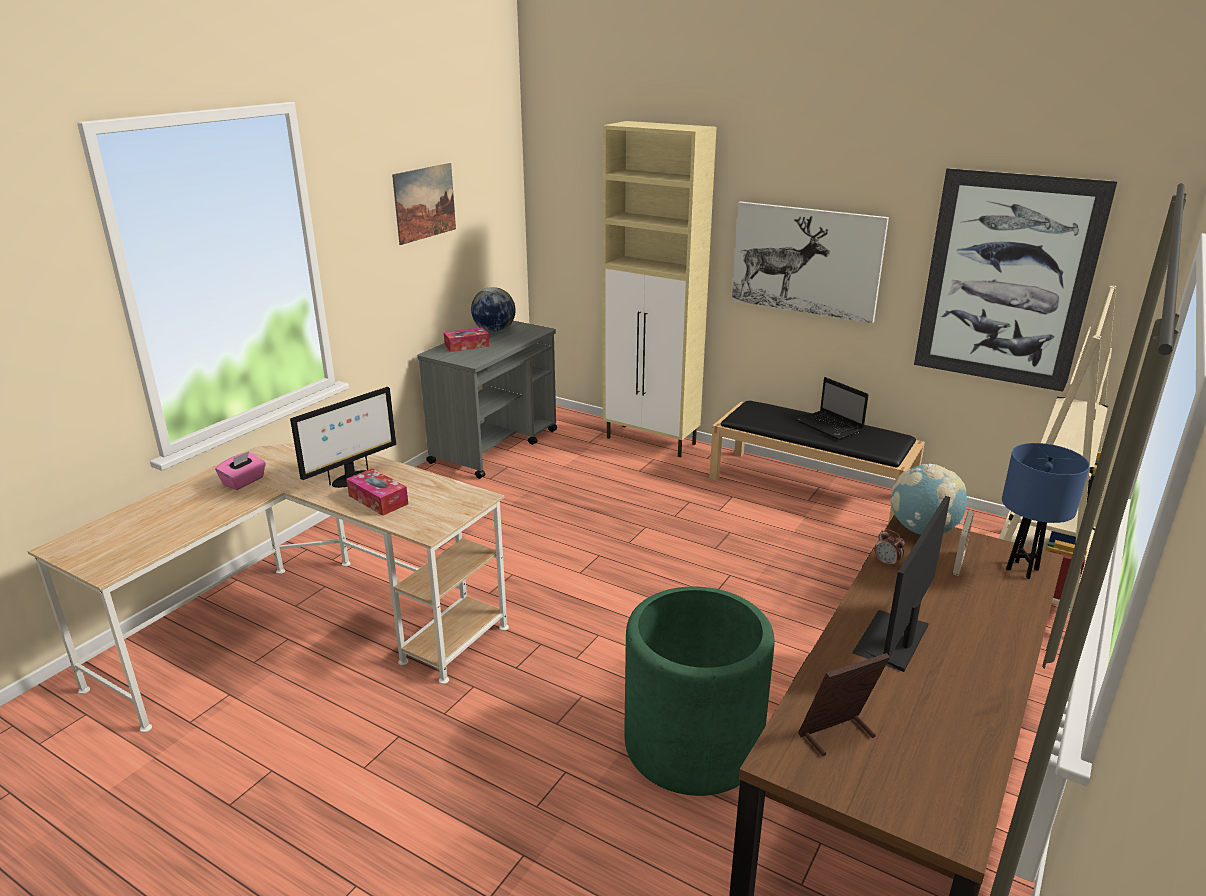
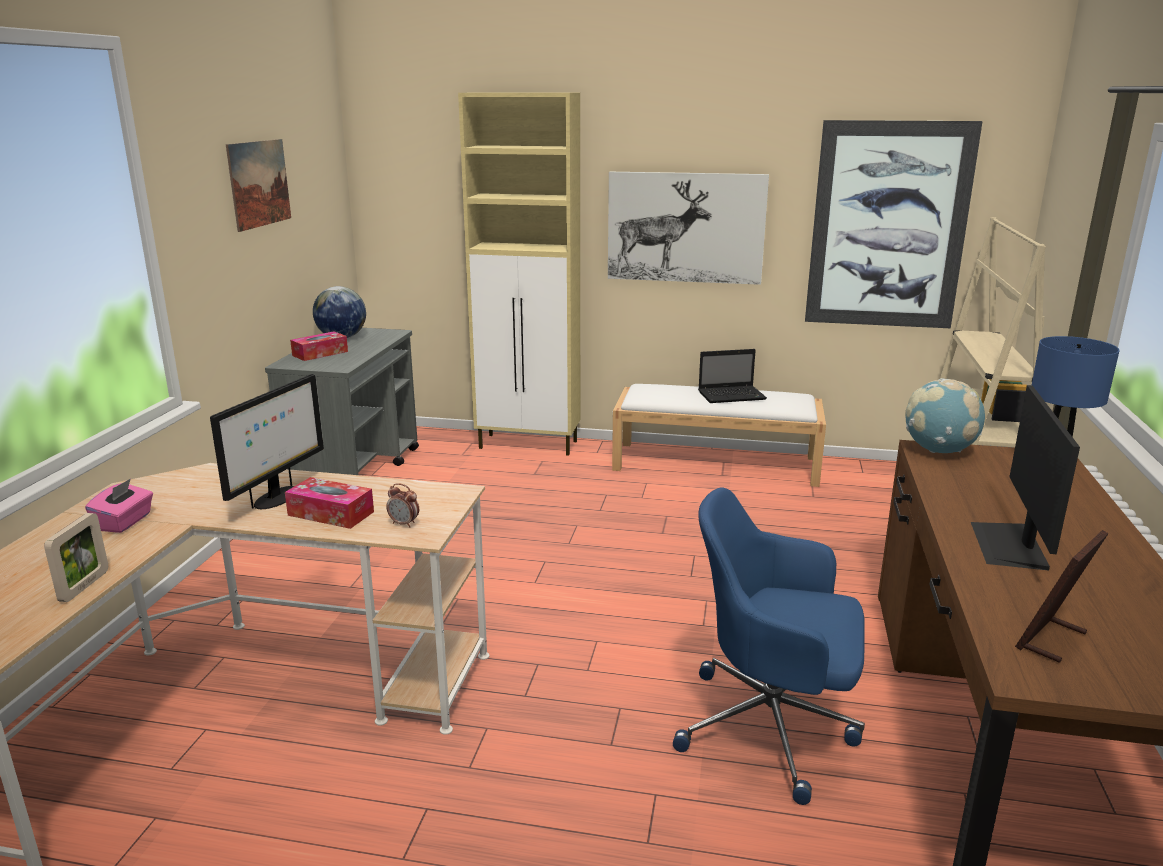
camera: 20 degrees left, 5 degrees down
(693, 743) = (771, 728): green planter -> blue office chair
(811, 487) = (717, 463): black bench -> white bench
(830, 427) = (733, 395): laptop -> laptop turned 45 degrees counterclockwise
(887, 563) = (936, 482): alarm clock -> alarm clock (404, 524)
(958, 564) = (998, 472): picture frame -> picture frame (84, 586)

